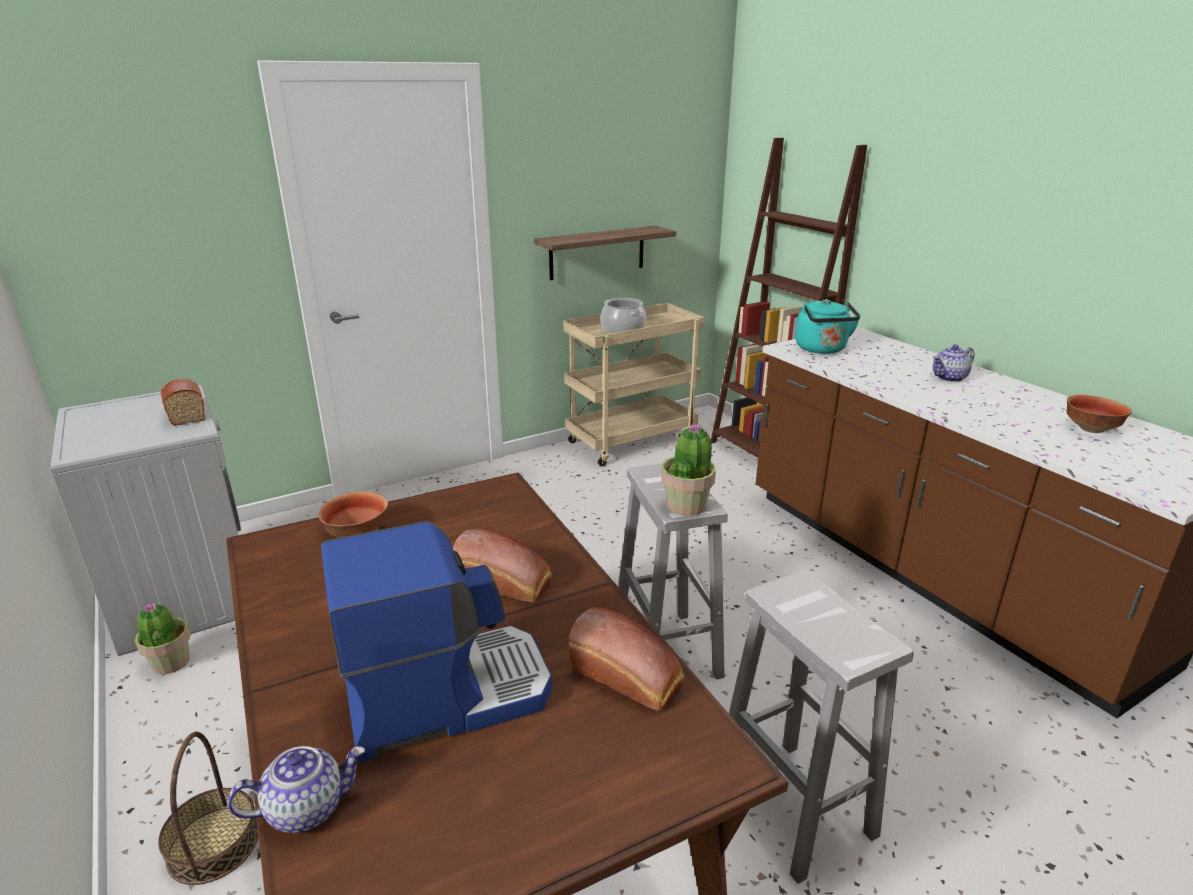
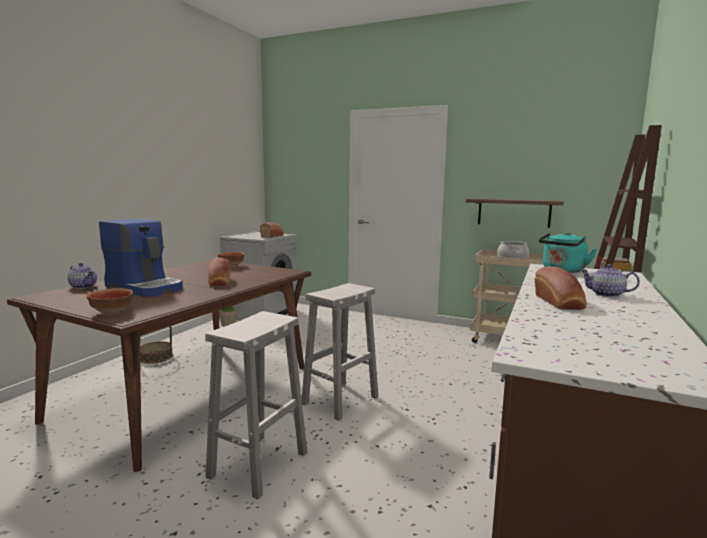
camera: 55 degrees right, 15 degrees down
(629, 678) = (171, 302): bread -> bread (559, 303)
(687, 505) = (327, 294): potted plant -> none
(1090, 428) = (618, 331): bowl -> bowl (112, 312)

